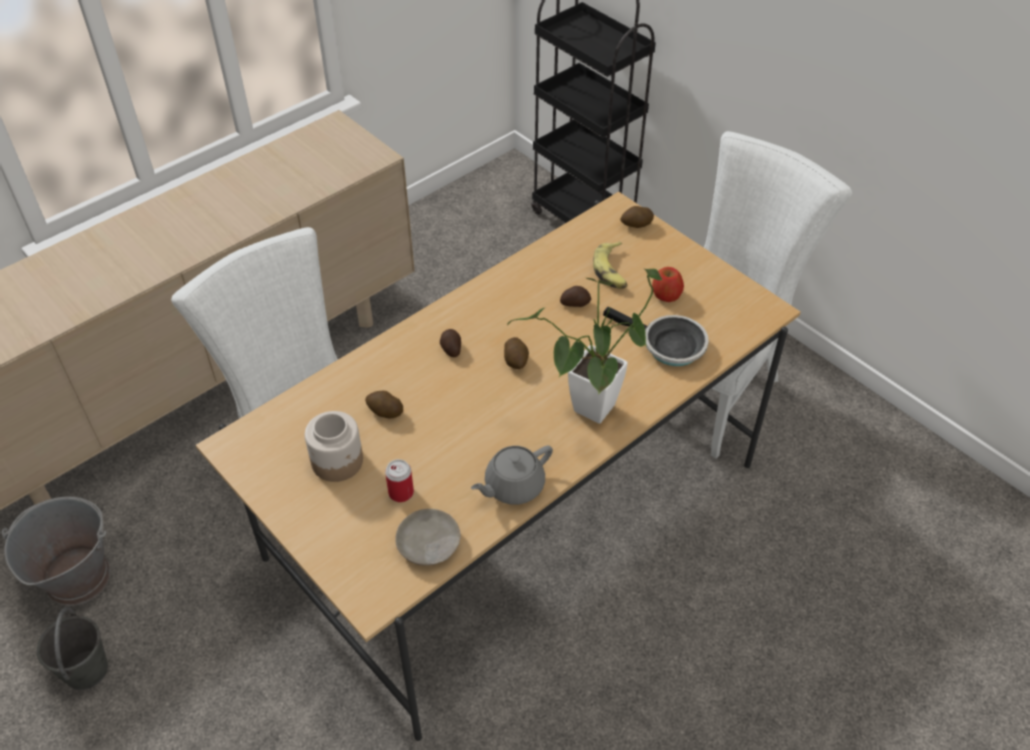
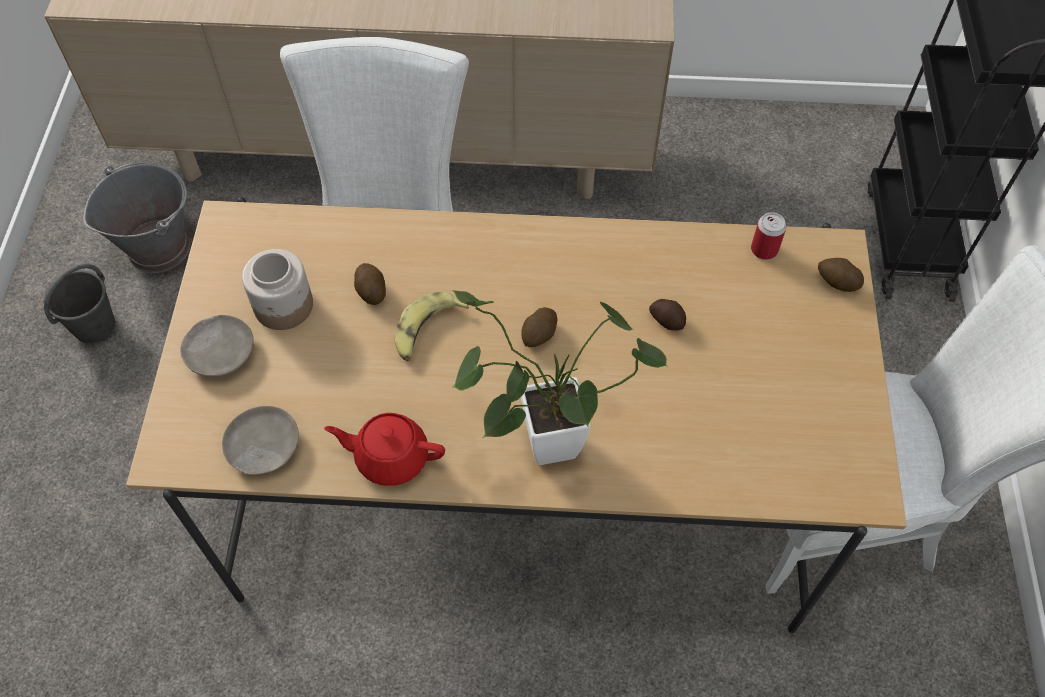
camera: 45 degrees right, 10 degrees up
(329, 517) = (221, 352): none -> beige plate
(401, 492) = (297, 379): can -> can (764, 249)
(451, 348) = (496, 275): potato -> none
(513, 486) = (390, 457): grey teapot -> red teapot
(612, 271) = (747, 314): banana -> banana (426, 331)
(666, 294) = (774, 384): apple -> none
(668, 345) = (707, 442): frying pan -> none

